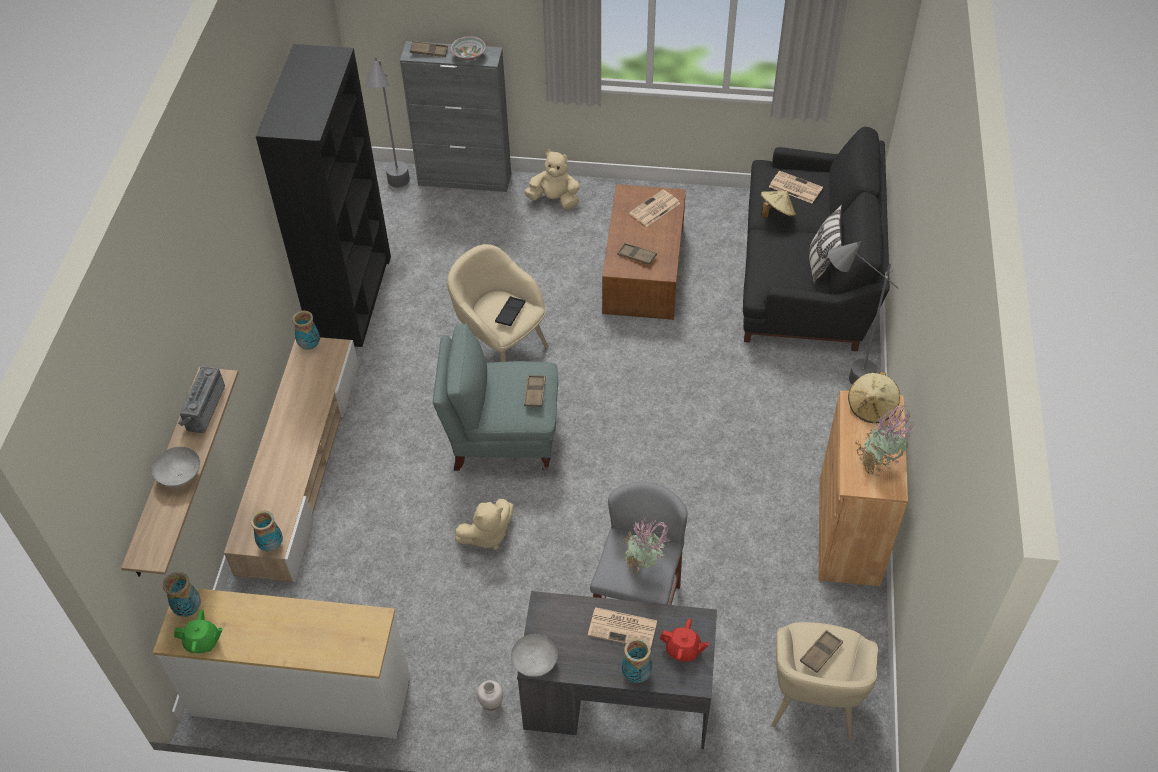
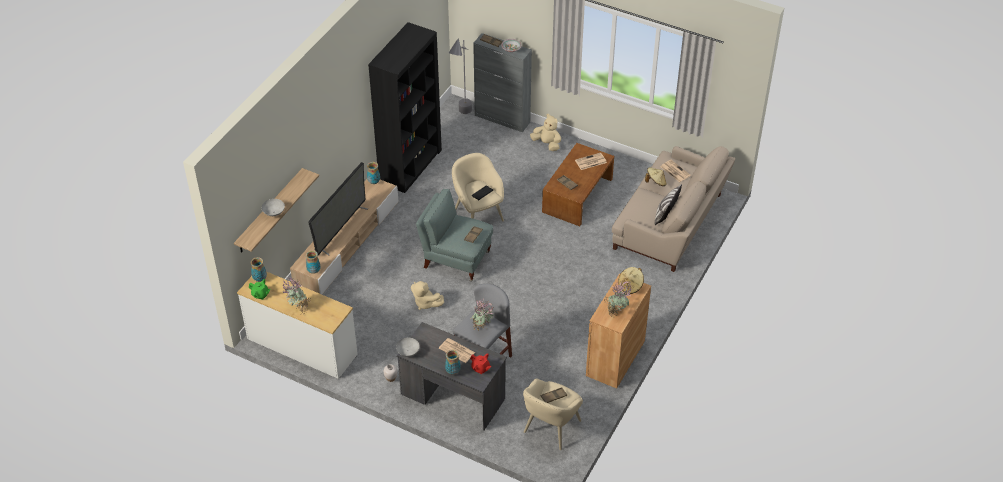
camera: 20 degrees right, 5 degrees down
(203, 408) = (296, 186): radio -> none
(287, 448) = (341, 229): none -> television
(290, 647) = (298, 309): none -> potted plant
(487, 535) = (425, 303): beige plush toy -> beige plush toy turned 45 degrees clockwise
(808, 272) = (671, 222): black sofa -> beige sofa
(840, 379) = (655, 283): grey floor lamp -> none

